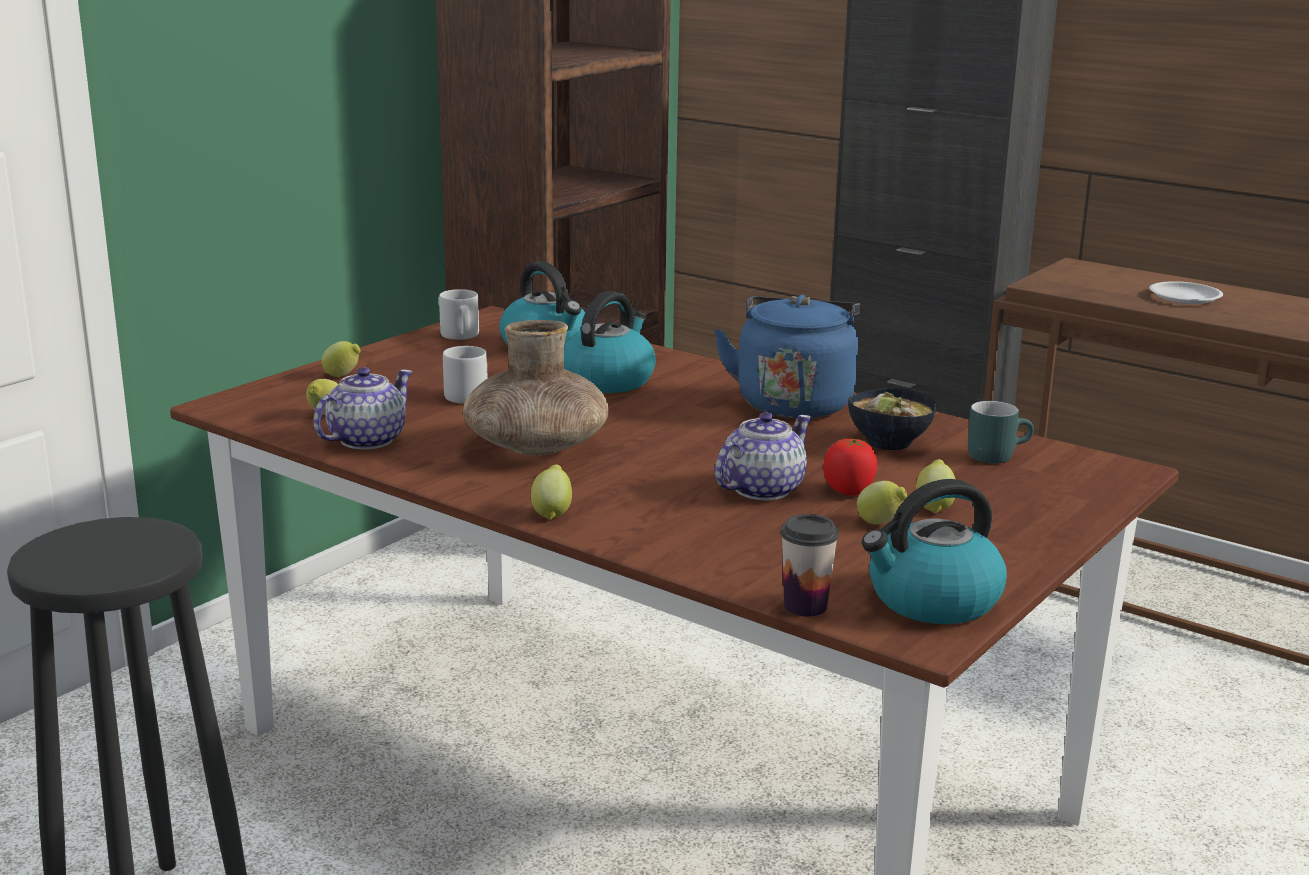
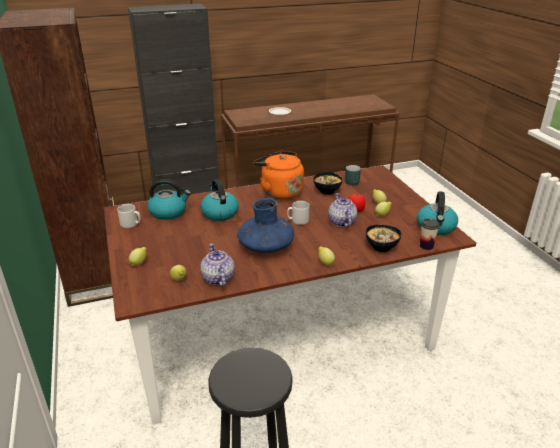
camera: 55 degrees left, 10 degrees up
(462, 395) = (197, 244): grey mug -> grey mug (298, 221)
(536, 447) = (266, 247): brown vase -> blue vase
(711, 556) = (382, 247): none -> bowl
(794, 402) = (279, 192): blue kettle -> orange kettle

